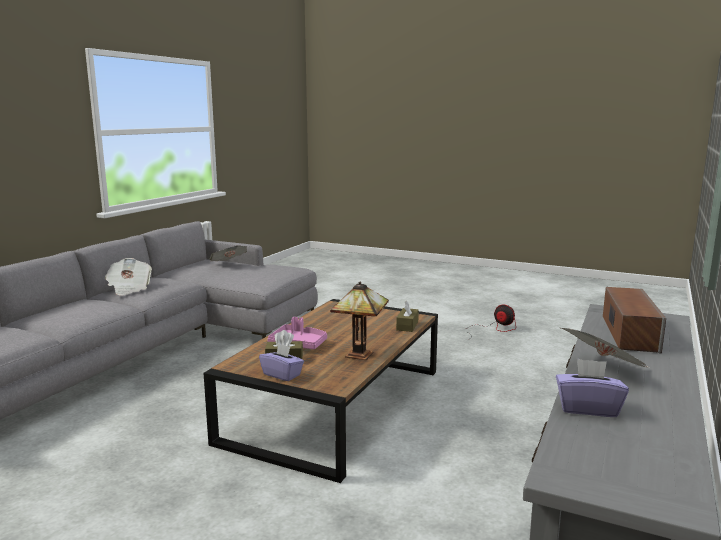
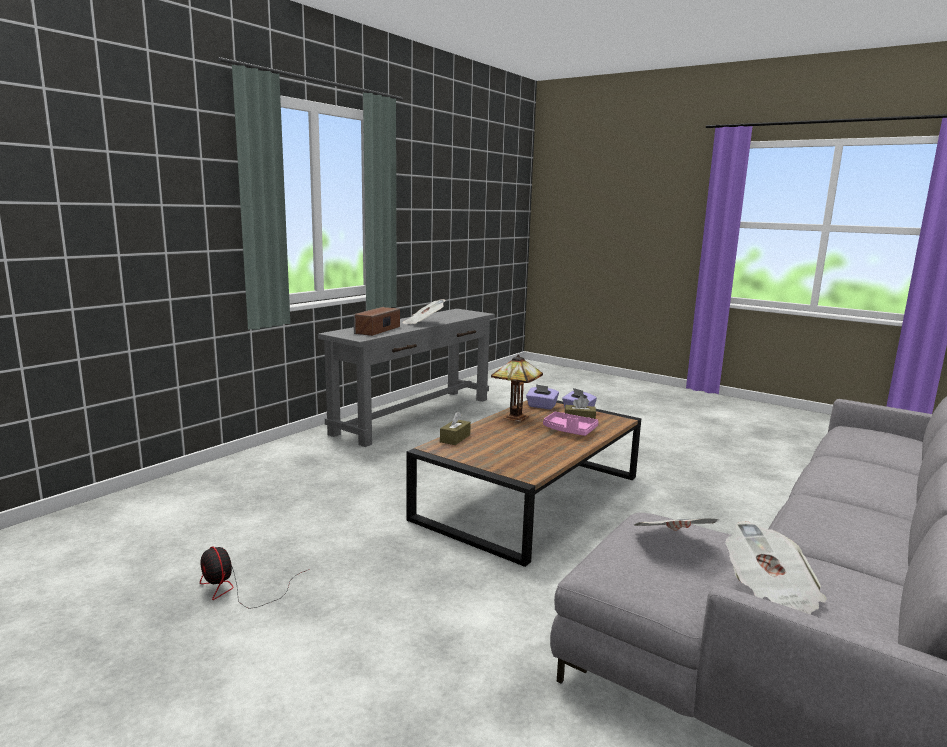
camera: 170 degrees left, 0 degrees up
(129, 288) = (866, 516): newspaper -> newspaper (671, 543)
(587, 408) = (451, 319): purple tissue box -> purple tissue box (541, 406)

